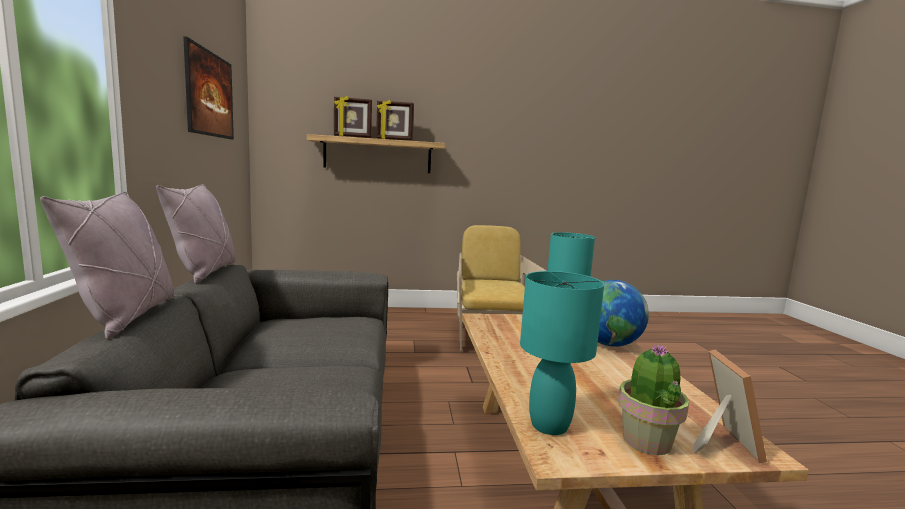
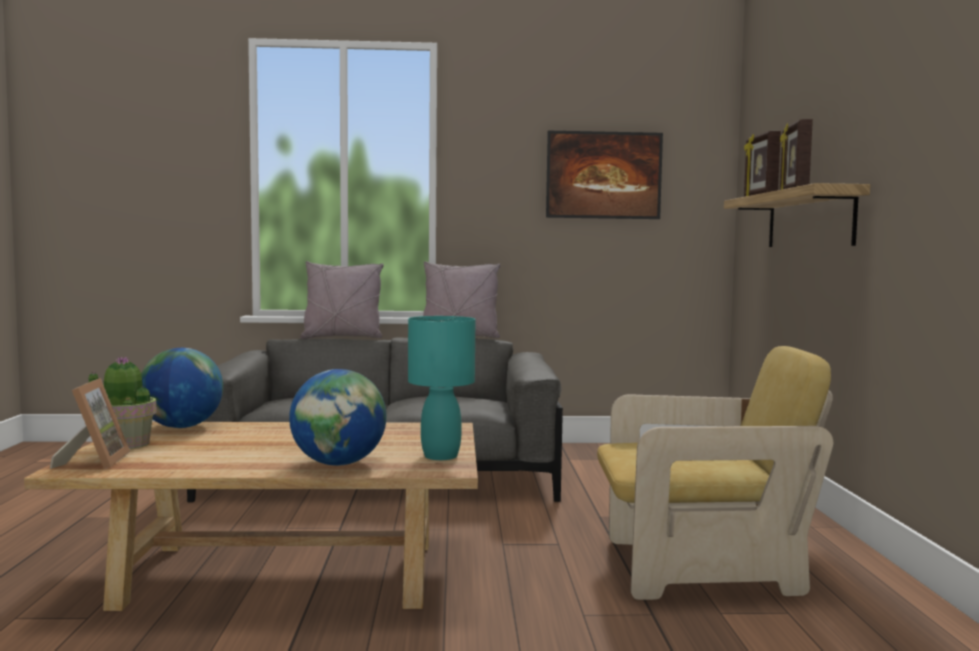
camera: 95 degrees right, 5 degrees down
(549, 425) = (181, 427): turquoise table lamp -> globe
(720, 442) = (94, 461): picture frame -> picture frame turned 105 degrees counterclockwise

